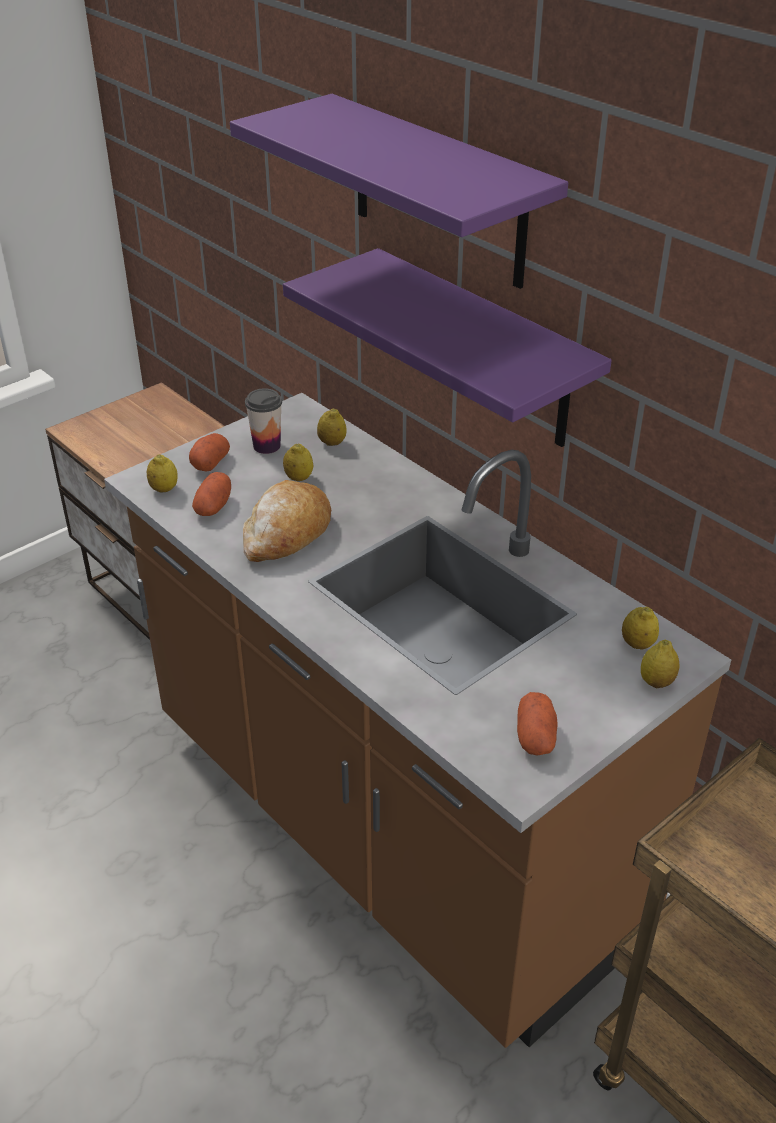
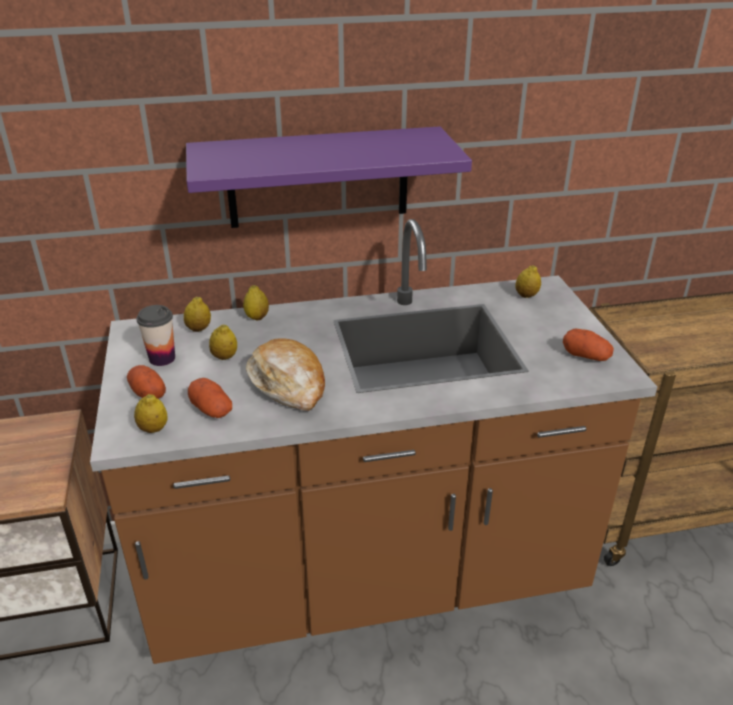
camera: 60 degrees left, 5 degrees down
(438, 192) = (254, 64): purple shelf -> none
(656, 682) = (563, 301): lemon -> lemon (257, 317)

